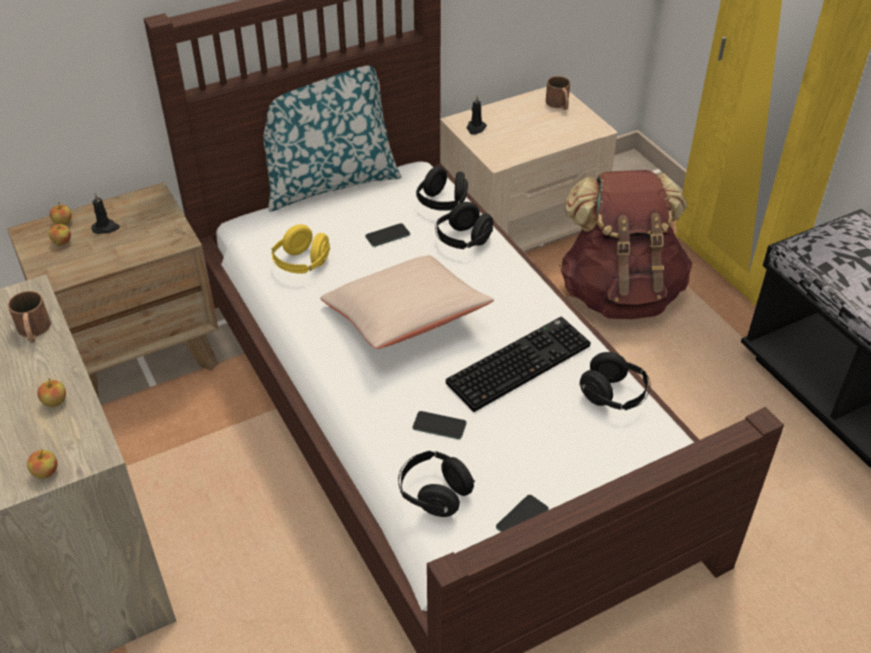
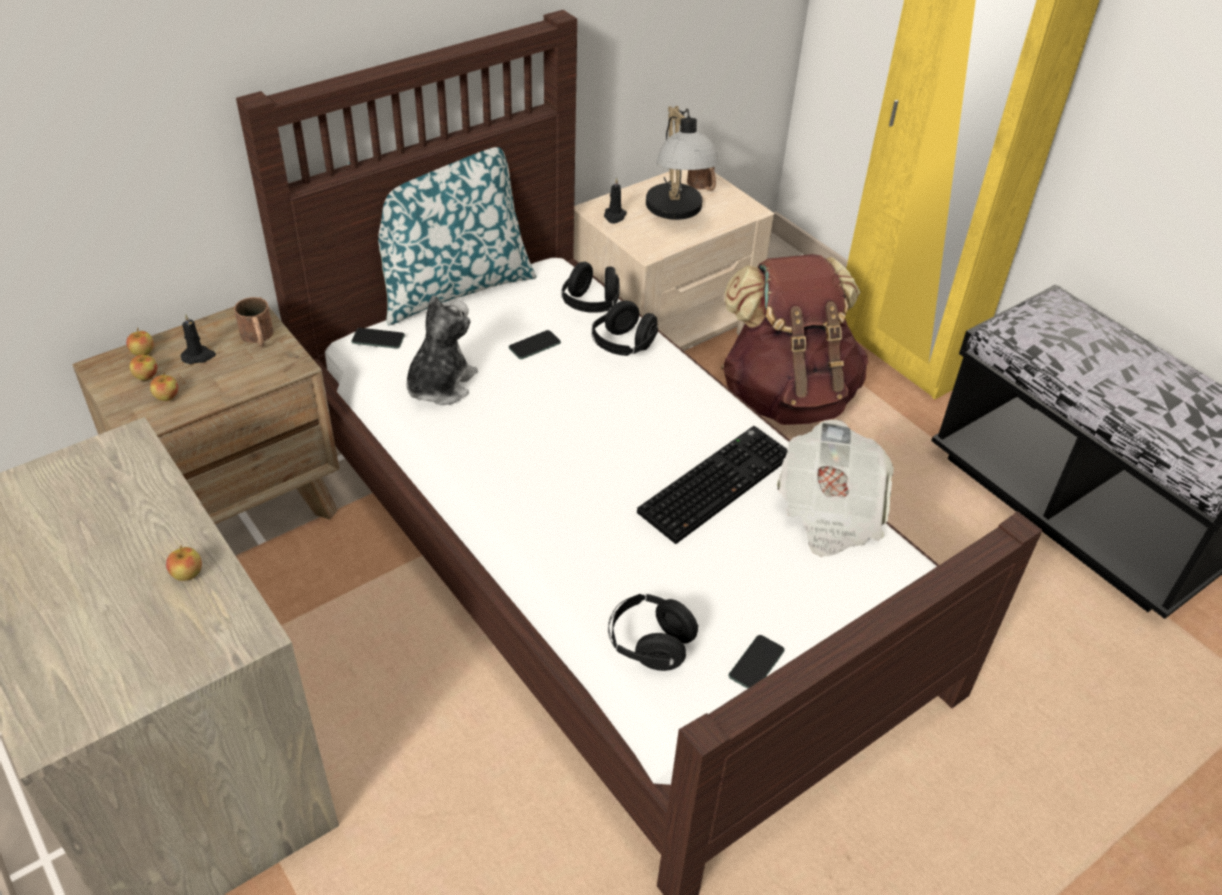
camera: 10 degrees left, 0 degrees up
(33, 331) = (142, 489): brown mug -> brown mug (258, 338)
(45, 472) = (193, 664): apple -> apple (167, 397)
(302, 264) = (439, 385): yellow headphones -> plush toy
(405, 318) = (574, 441): beige pillow -> none
(439, 425) = (639, 563): phone -> phone (378, 339)
(531, 128) = (677, 213): none -> table lamp
(613, 396) = (829, 512): black headphones -> newspaper

